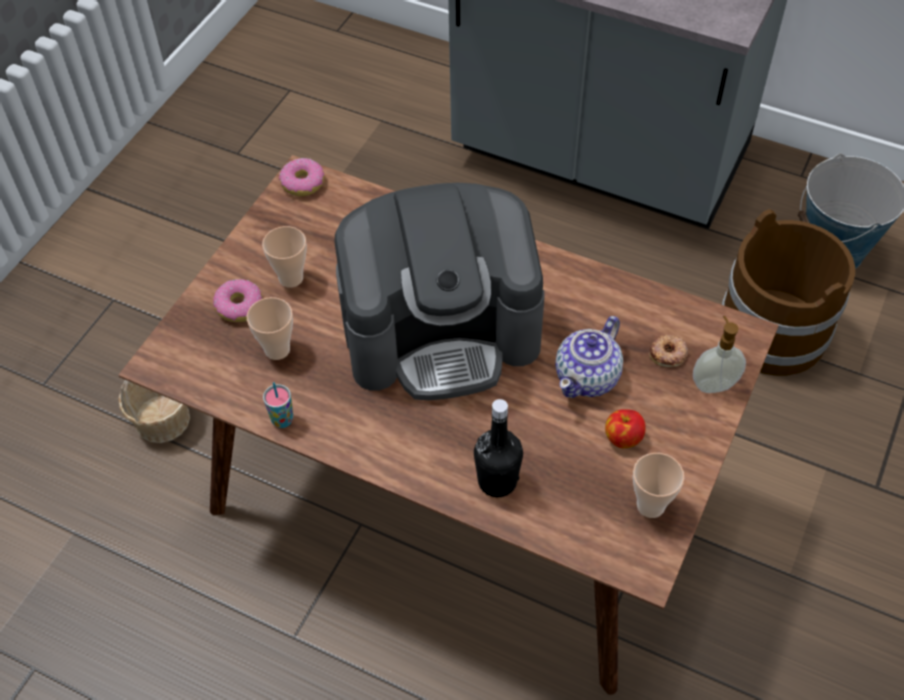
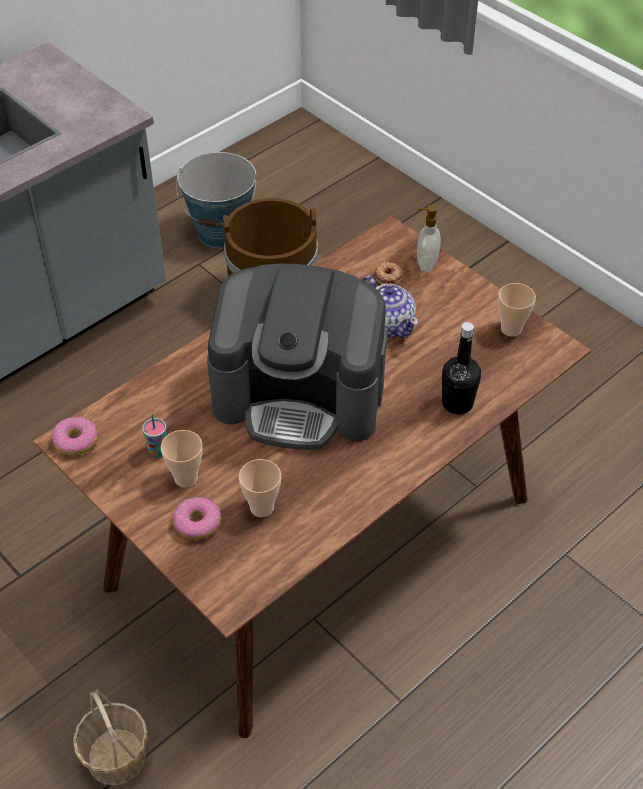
camera: 70 degrees left, 5 degrees down
(282, 420) = (339, 522): cup -> cup (158, 451)
(441, 331) = (300, 394): coffee machine -> coffee machine turned 90 degrees clockwise
(623, 438) = (450, 324): apple -> none

